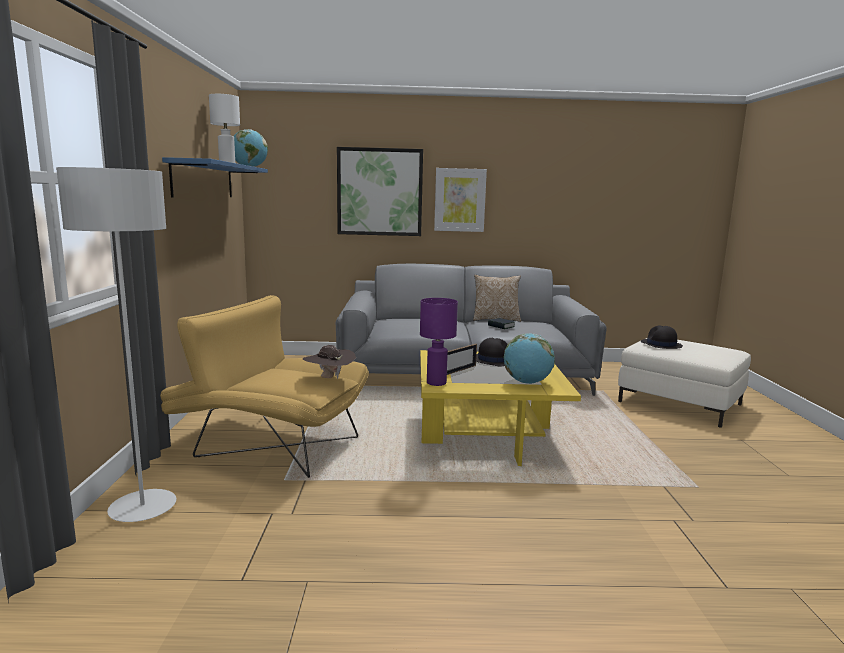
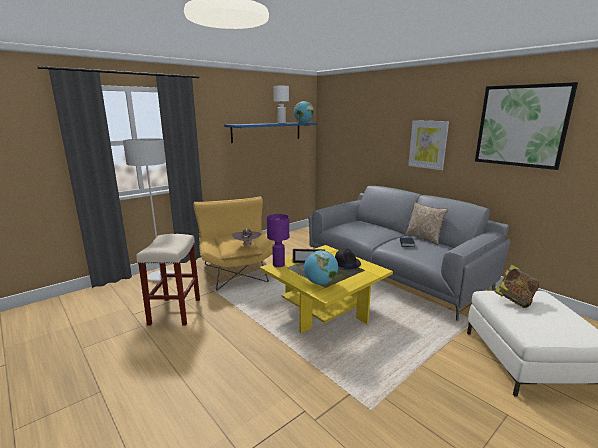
camera: 50 degrees right, 5 degrees up
(314, 533) = (175, 312): none -> beige stool
(379, 192) = (379, 136): picture -> picture (521, 126)
(661, 345) = (514, 299): black hat -> book

